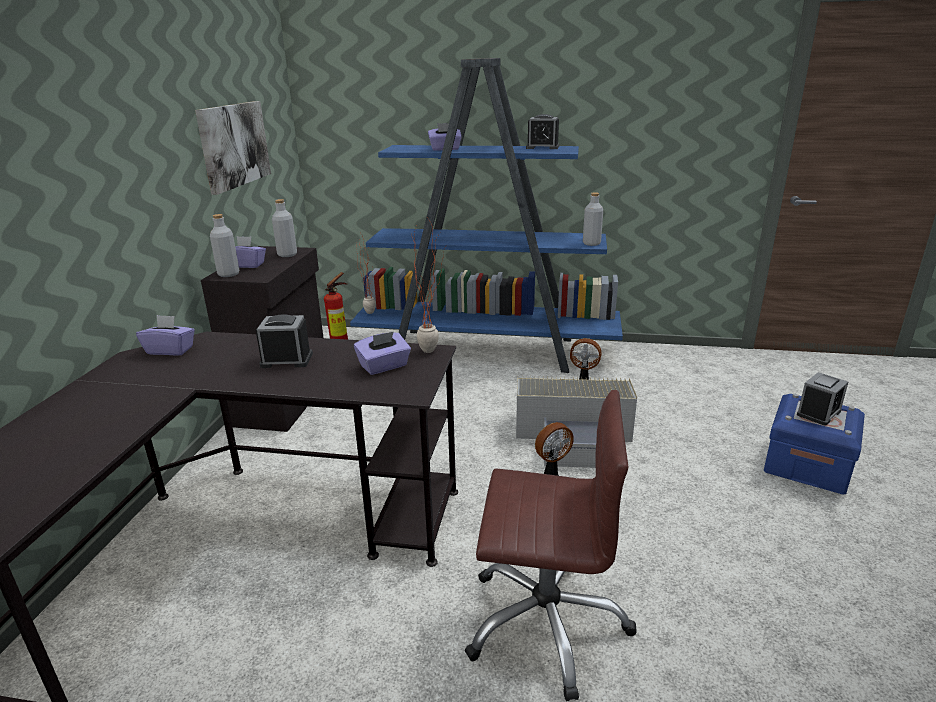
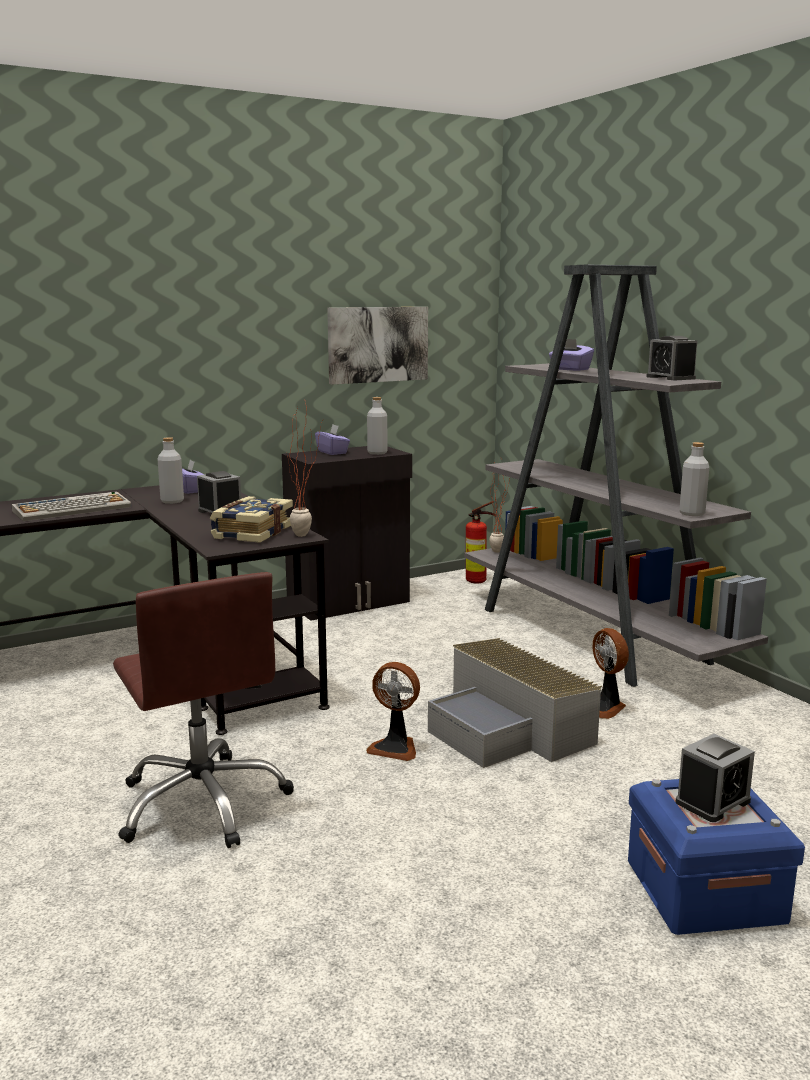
camera: 50 degrees right, 10 degrees down
(102, 427) = (73, 509): none -> keyboard
(228, 274) = (305, 454): grey bottle -> grey bottle (172, 501)
(384, 366) = (251, 532): purple tissue box -> book
(487, 351) = (593, 636): blue bookcase -> grey bookcase
(818, 413) = (713, 802): alarm clock -> alarm clock turned 45 degrees counterclockwise

